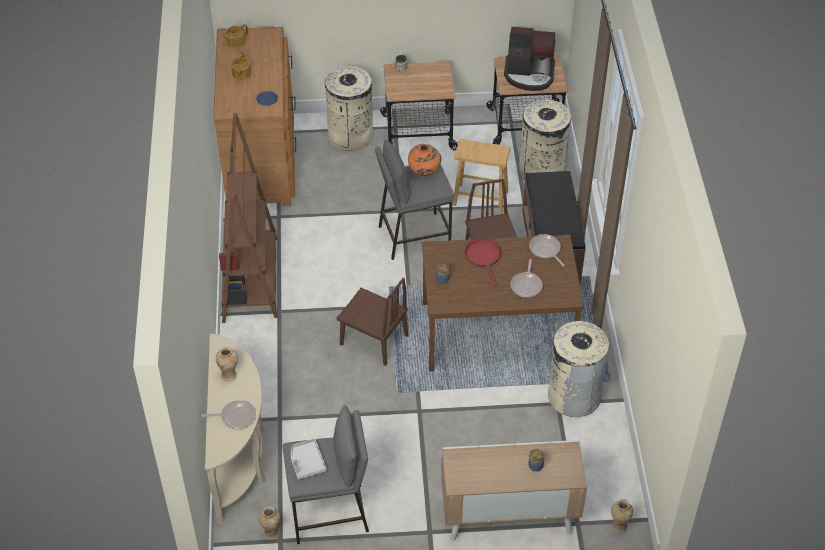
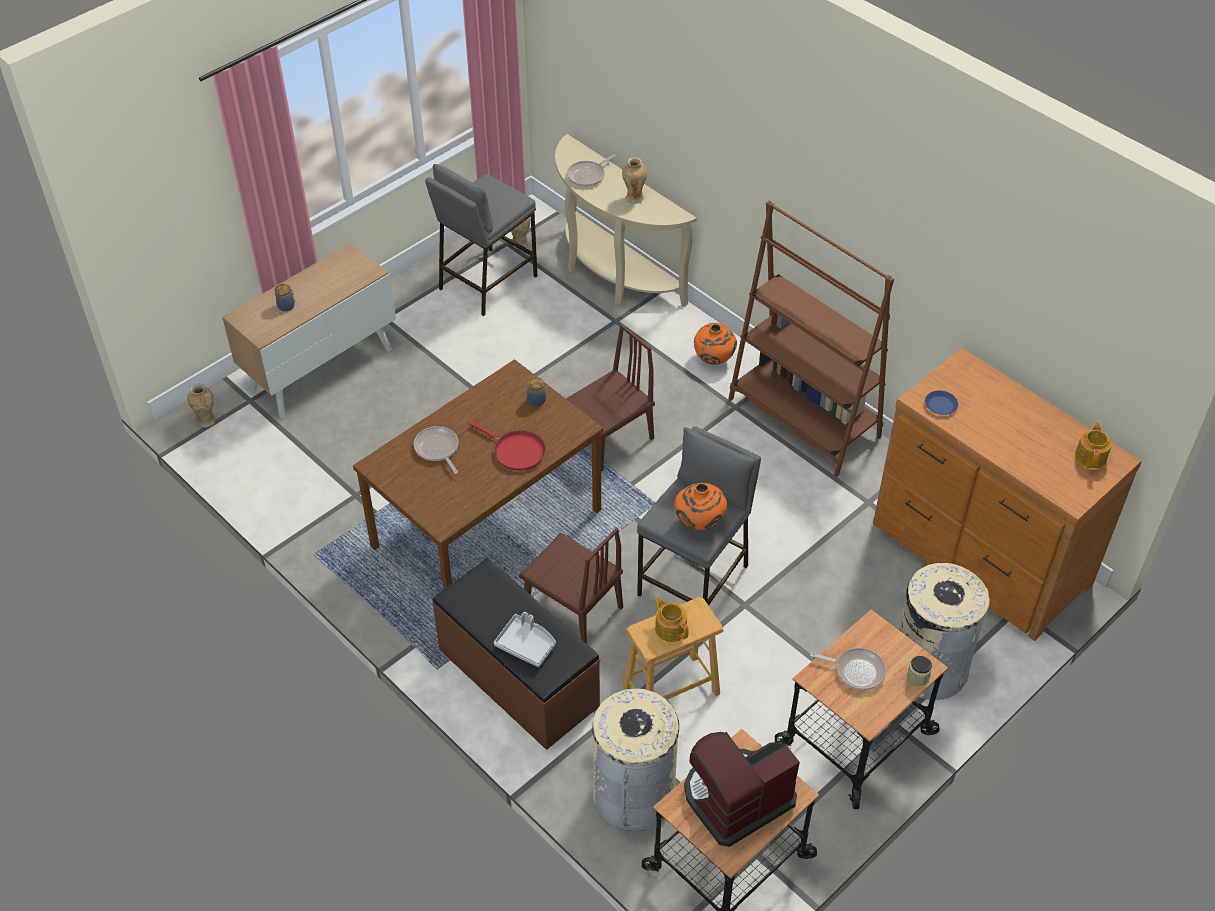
camera: 140 degrees right, 0 degrees up
(241, 74) = (1017, 418): teapot -> teapot (670, 628)
(254, 348) = (714, 360): none -> orange vase
(307, 462) = (495, 195): grey tray -> grey tray (526, 645)
(373, 340) = (608, 439): brown chair -> brown chair turned 150 degrees clockwise
(545, 250) = (452, 503): frying pan -> frying pan (856, 671)
(574, 395) = (344, 513): beige trash can -> none

